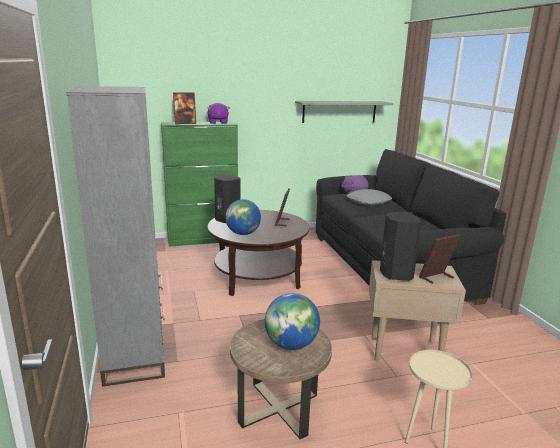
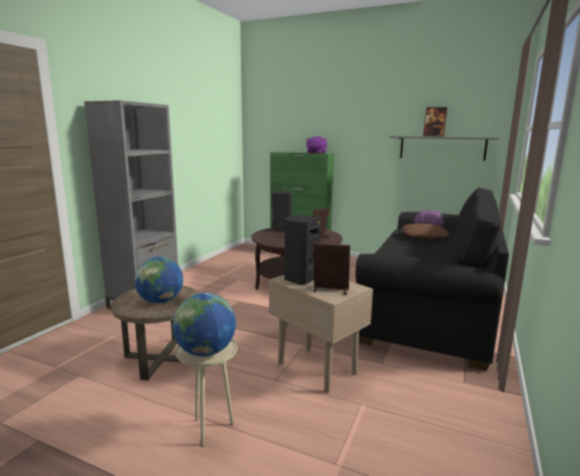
camera: 40 degrees right, 5 degrees down
(185, 123) = (290, 152): picture frame -> picture frame (433, 136)
(243, 234) = (272, 238): globe -> globe (205, 352)
(369, 202) = (424, 236): grey pillow -> brown pillow

